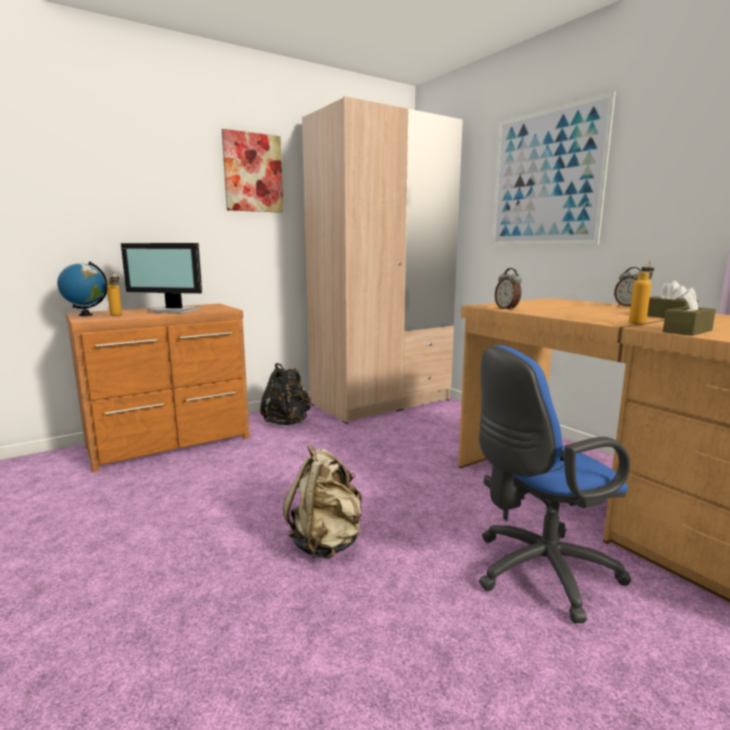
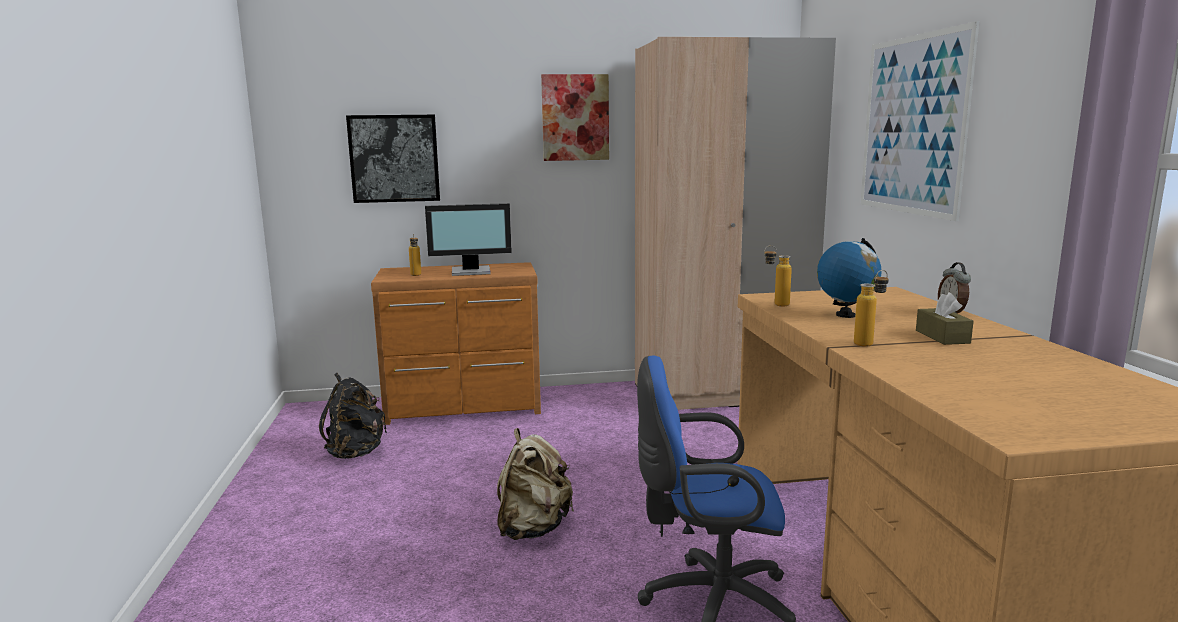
camera: 25 degrees right, 0 degrees up
(74, 198) = (394, 158): none -> picture
(85, 315) = (392, 273): globe -> globe (845, 315)
(173, 311) = (471, 272): monitor -> monitor turned 45 degrees counterclockwise
(287, 422) = (592, 402): black backpack -> black backpack (356, 452)
(507, 309) = (775, 305): alarm clock -> bottle
(687, 331) = (887, 362): brown tissue box -> none

